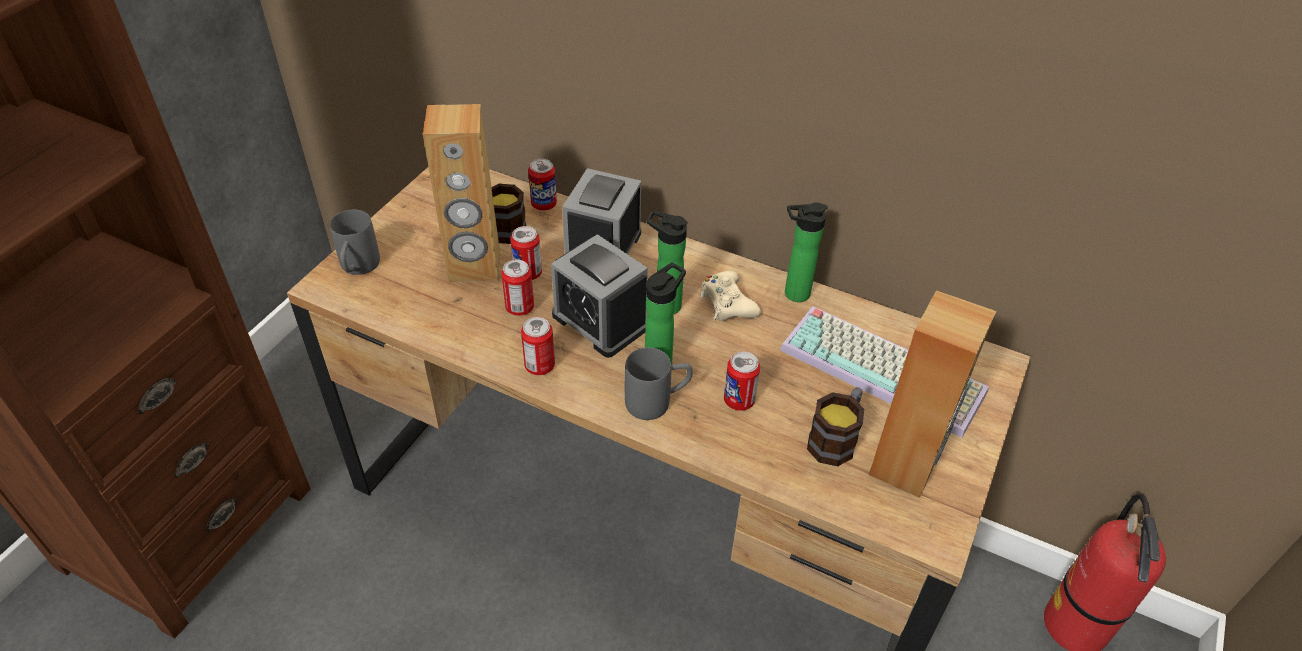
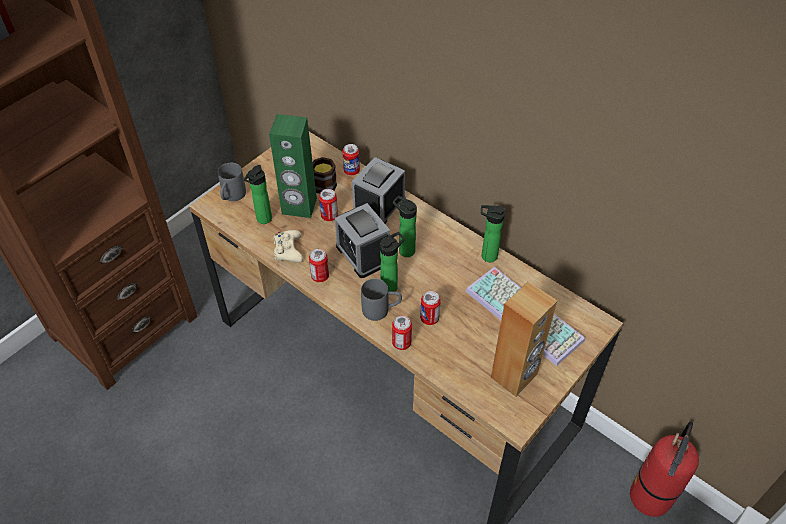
camera: 15 degrees right, 5 degrees up
(419, 295) = (263, 220): none -> bottle
(474, 266) = (299, 206): brown speaker -> green speaker
(520, 307) = (318, 237): can -> can (401, 343)
(727, 303) = (443, 255): beige game controller -> beige game controller (288, 250)
(836, 439) = (479, 352): mug -> none

